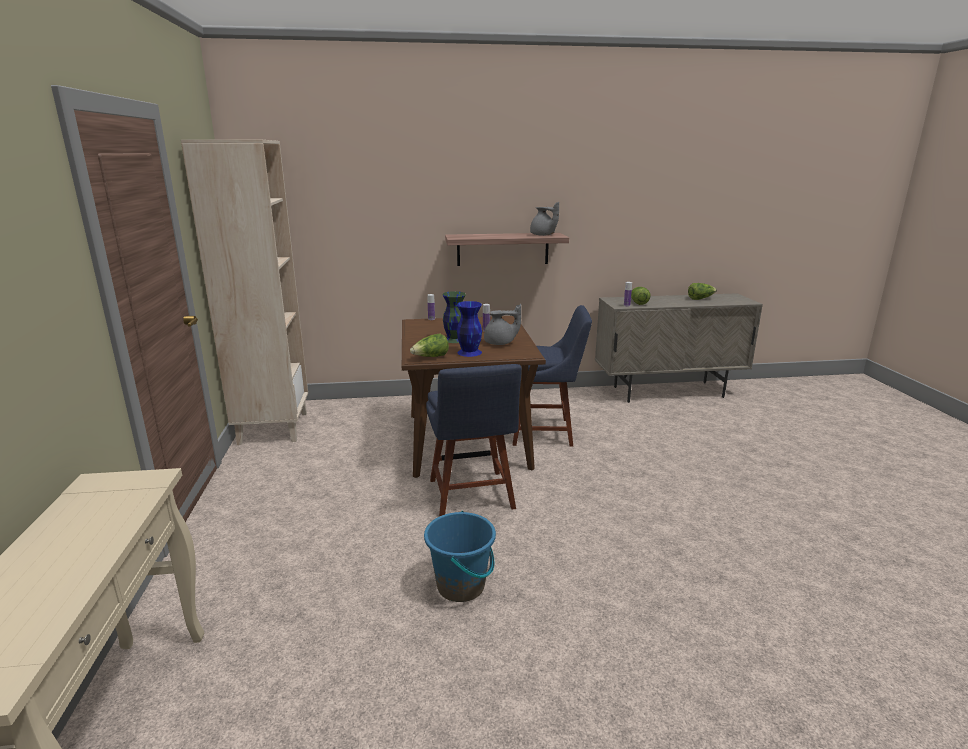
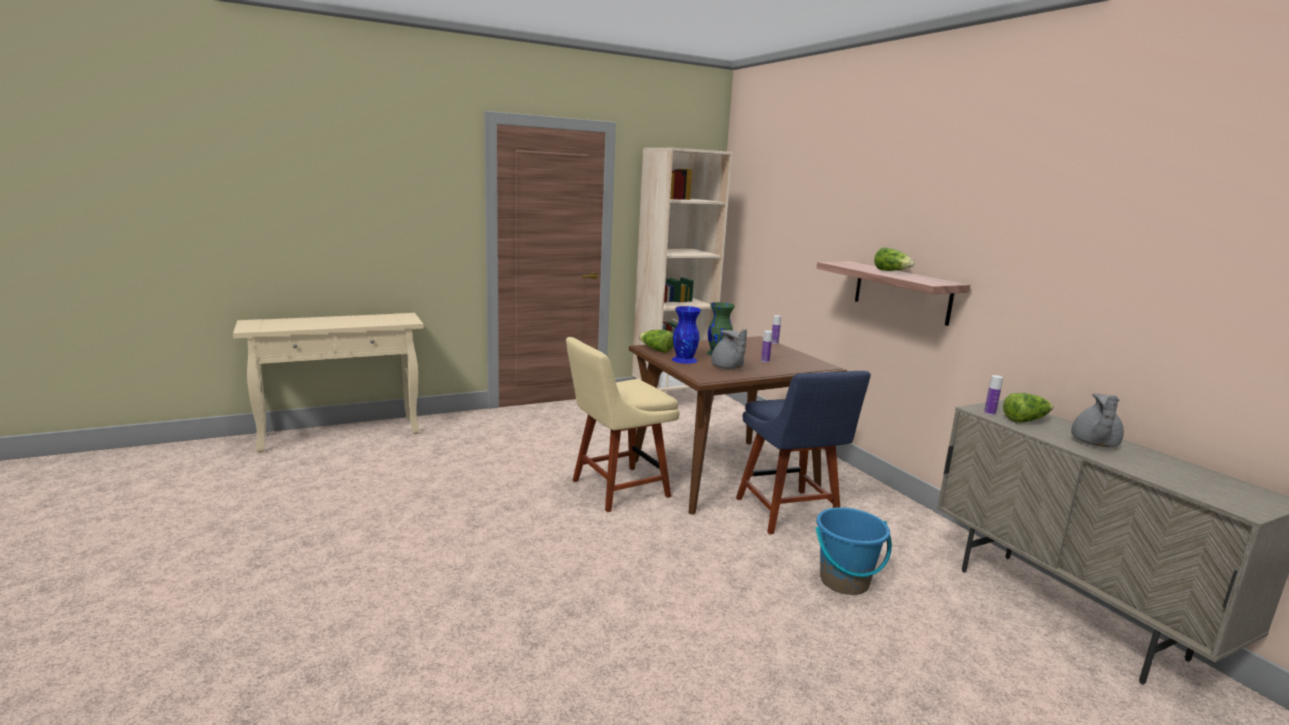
camera: 70 degrees right, 5 degrees down
(461, 586) = (482, 501): blue bucket -> blue bucket (844, 581)
(472, 496) = (616, 489): blue chair -> beige chair
(543, 235) = (922, 280): grey teapot -> grey teapot (1093, 443)
(700, 299) = (1162, 465): lettuce -> lettuce (891, 271)

